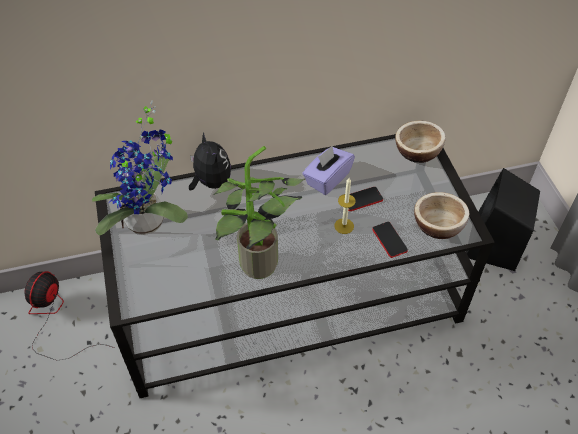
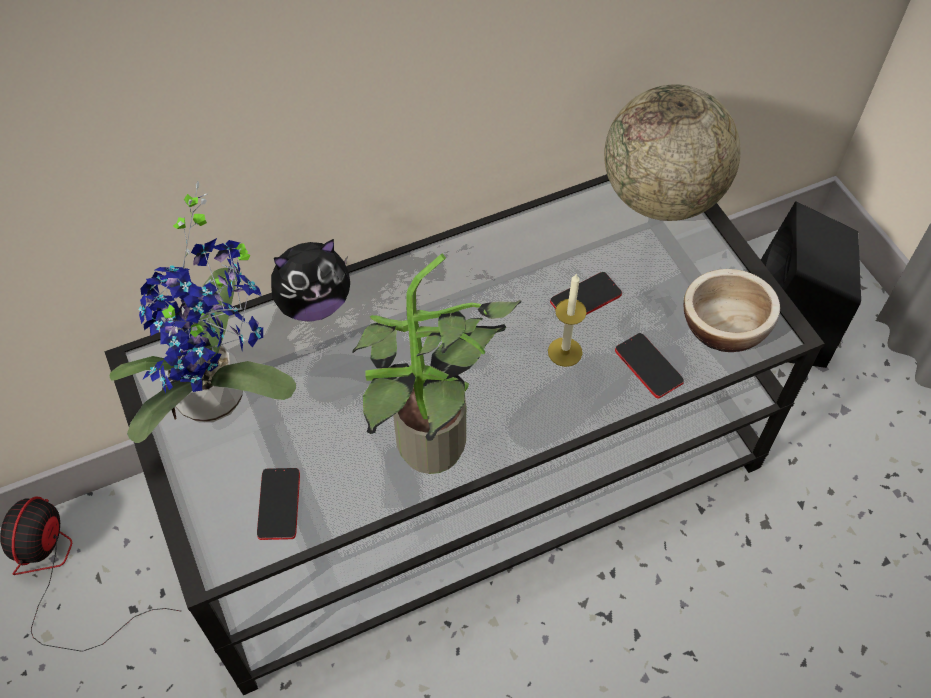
camera: 10 degrees left, 5 degrees up
(169, 282) = (279, 504): none -> phone
(211, 182) = (314, 304): plush toy -> plush toy turned 105 degrees clockwise
(327, 179) = (517, 269): purple tissue box -> none
(417, 151) = (661, 198): bowl -> globe

